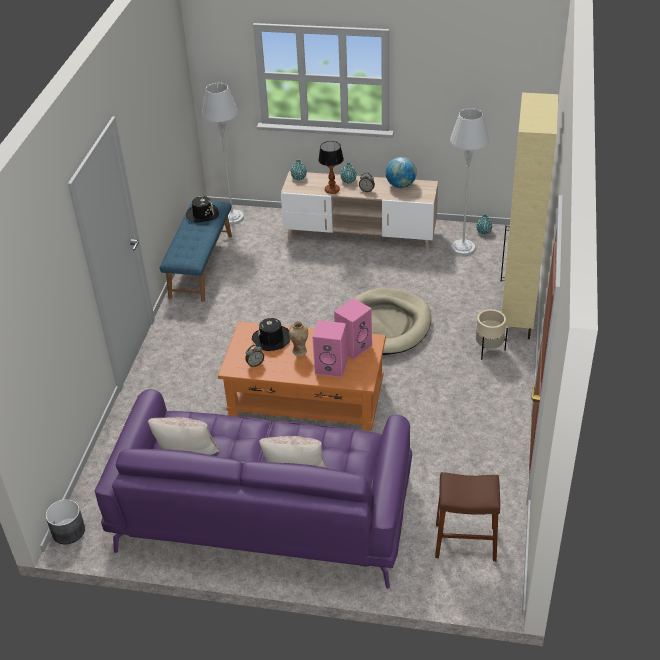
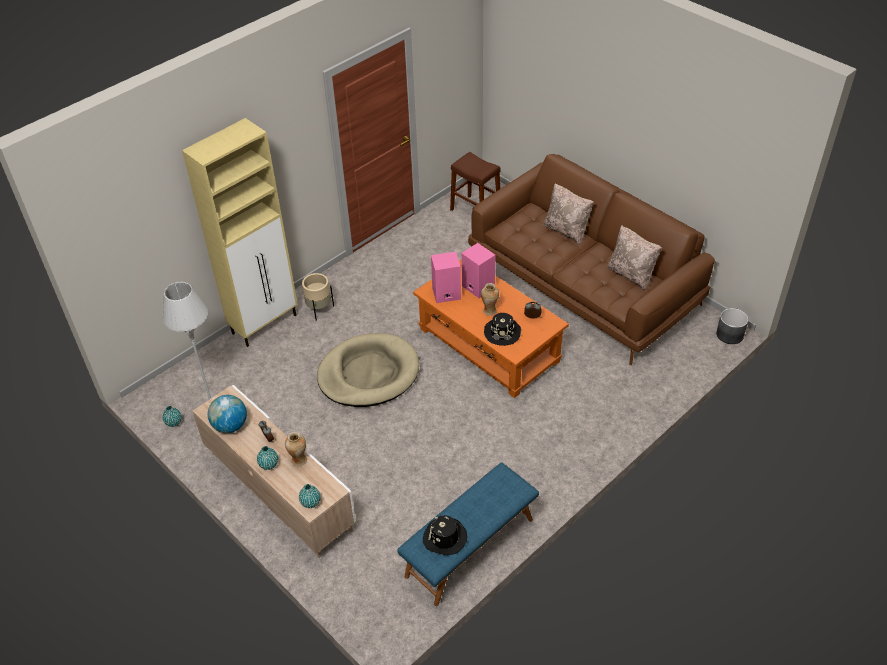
camera: 145 degrees left, 5 degrees up
(232, 217) = (380, 609): grey floor lamp -> none
(262, 511) = (584, 283): purple sofa -> brown sofa
(331, 190) = (299, 460): table lamp -> vase

